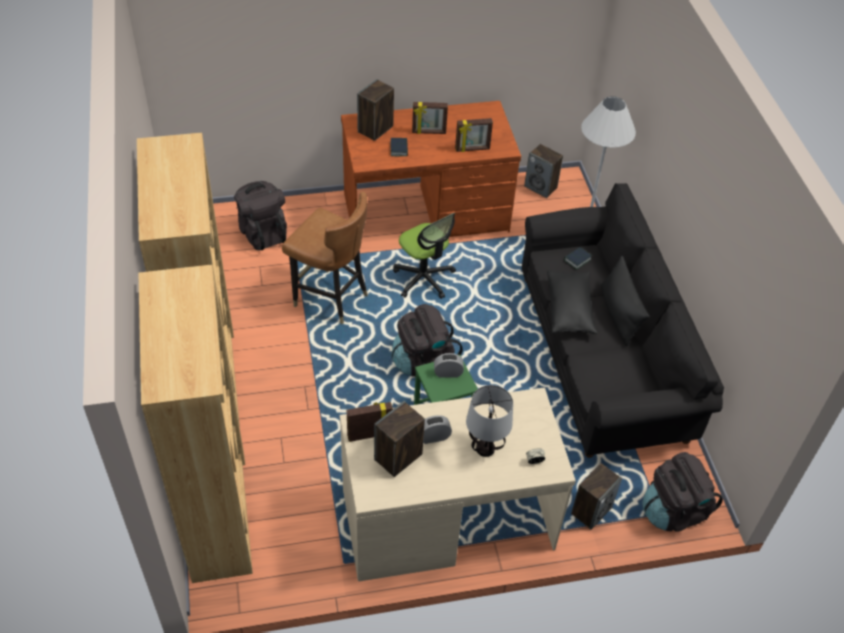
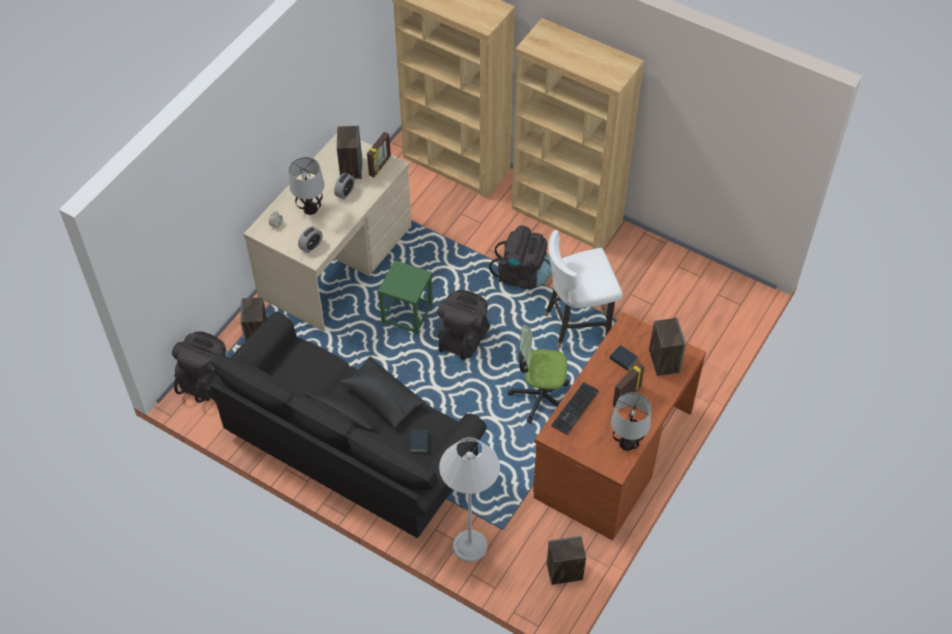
camera: 135 degrees right, 5 degrees up
(262, 233) = (690, 328): black backpack -> black backpack (522, 275)
(330, 298) = (577, 325): brown chair -> white chair
(448, 373) = (407, 284): alarm clock -> alarm clock (311, 246)
(466, 112) = (627, 443): none -> table lamp
(472, 149) = (575, 410): picture frame -> keyboard

